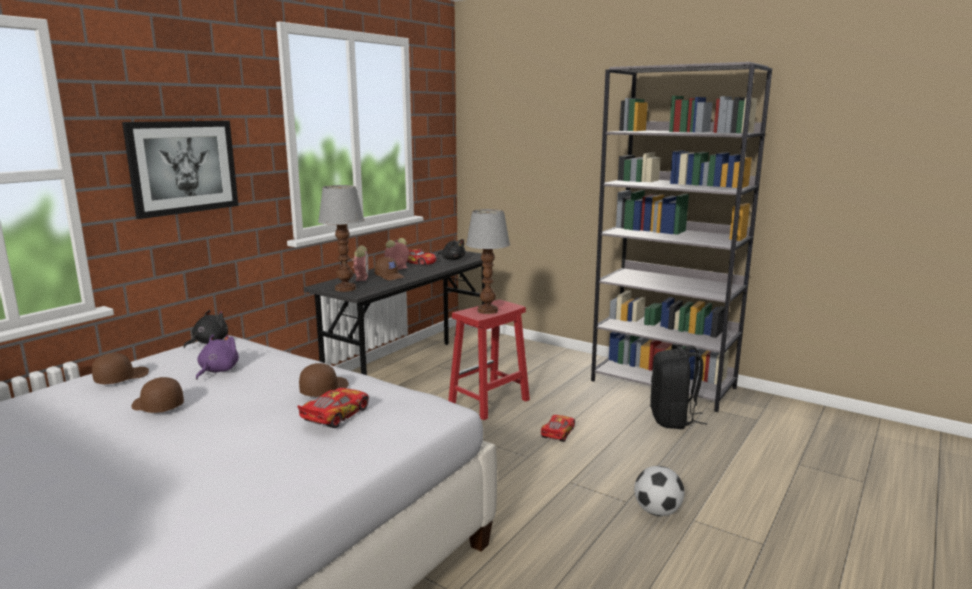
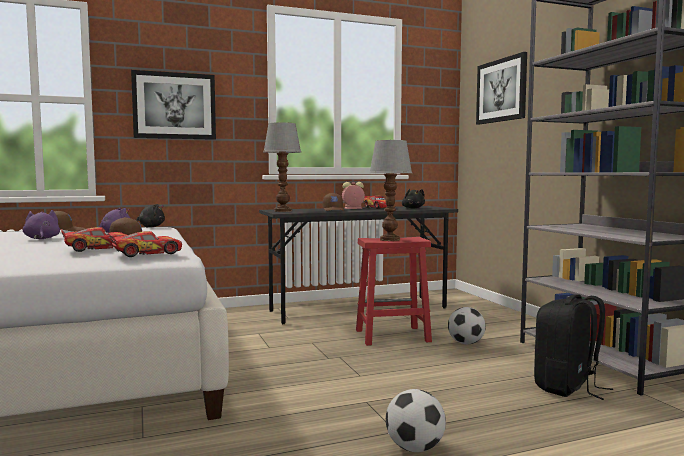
camera: 35 degrees right, 10 degrees down
(157, 406) = (41, 239): brown cap -> purple plush toy
(361, 278) = (311, 209): alarm clock -> none
(519, 128) = (501, 90): none -> picture
(556, 393) = (466, 343): none -> football
(557, 433) = (417, 368): toy car -> toy car (146, 253)

